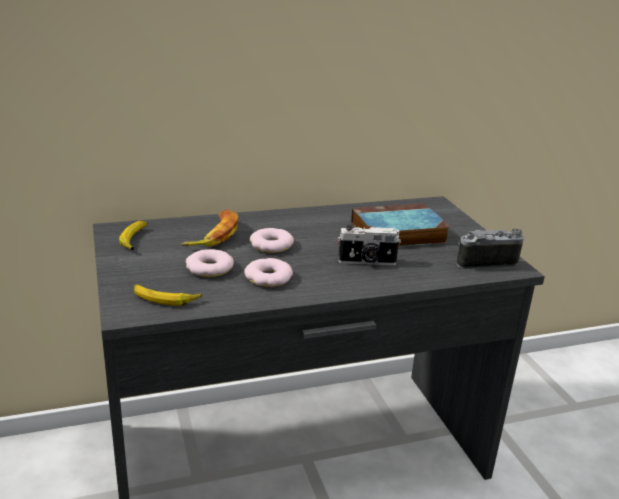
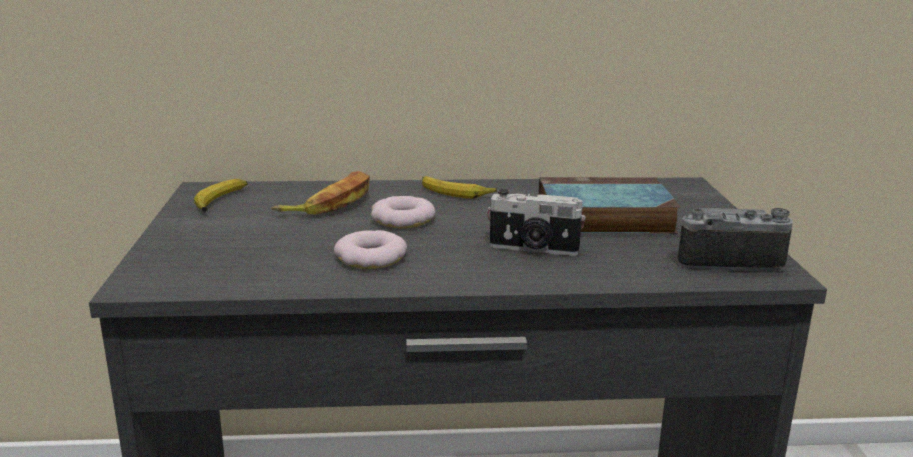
camera: 15 degrees right, 5 degrees down
(165, 298) = (205, 271): banana -> banana (455, 193)
(209, 268) = (295, 240): donut -> none

